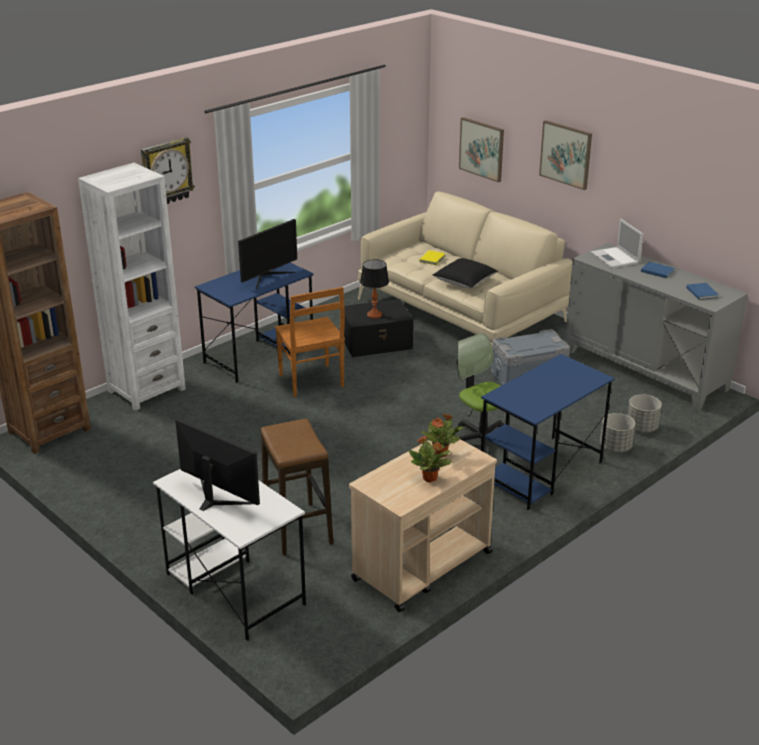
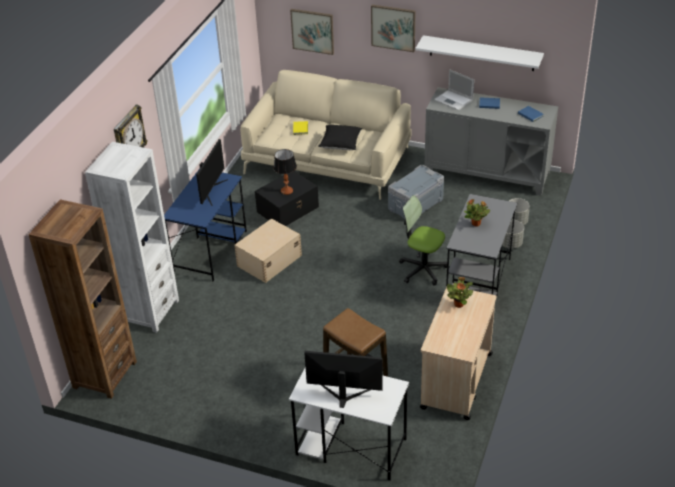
camera: 25 degrees left, 10 degrees up
(311, 382) = (268, 261): brown chair -> beige storage box
(430, 478) = (468, 326): potted plant -> potted plant (476, 224)
(540, 472) = (478, 281): blue desk -> grey desk
(662, 202) = (481, 53): none -> white shelf

